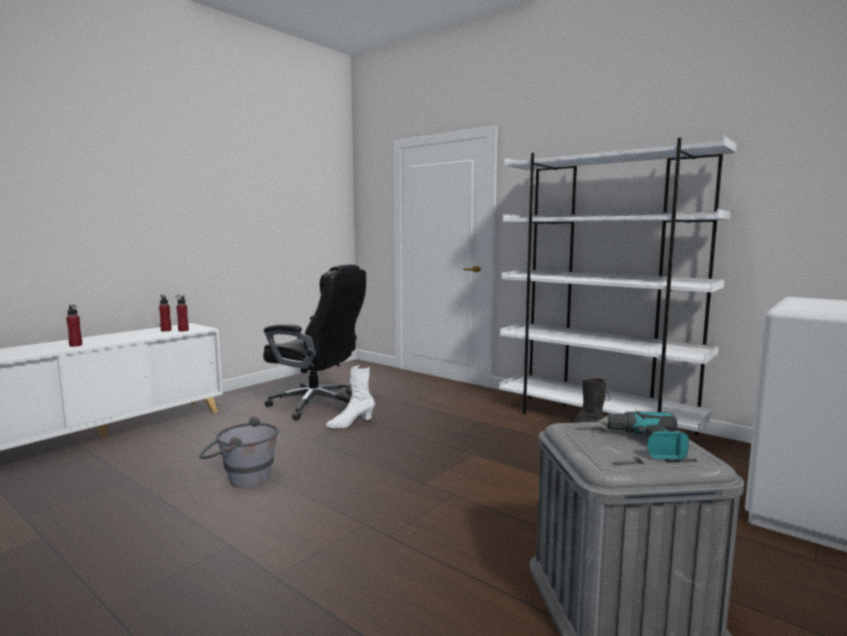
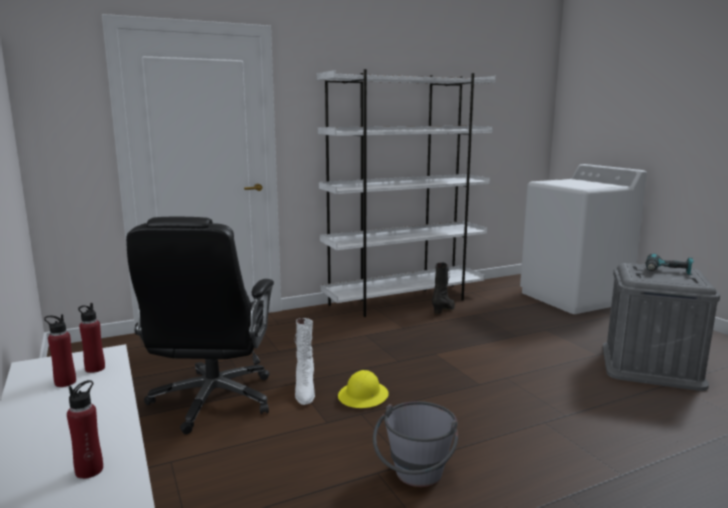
camera: 65 degrees left, 5 degrees up
(317, 405) = (212, 401): black office chair -> black office chair turned 135 degrees clockwise
(357, 442) = (363, 396): none -> yellow hard hat

